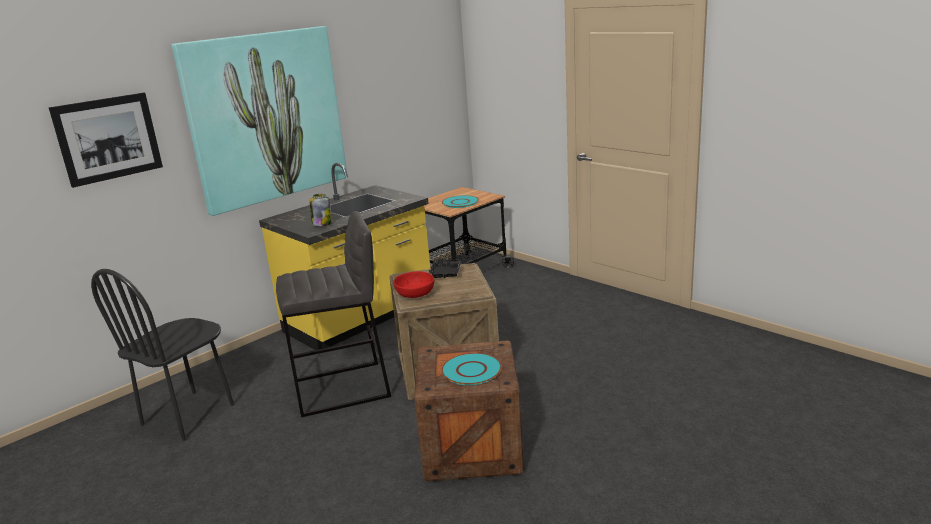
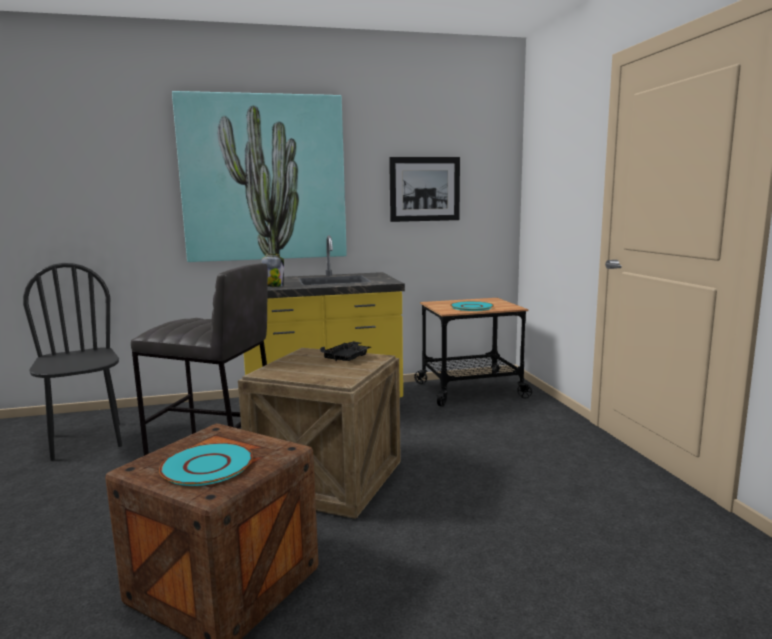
camera: 30 degrees right, 10 degrees down
(108, 138) = (100, 170): picture -> picture (424, 189)
(188, 415) = (86, 441): black chair -> black chair turned 90 degrees clockwise
(414, 294) = (281, 368): red bowl -> none

